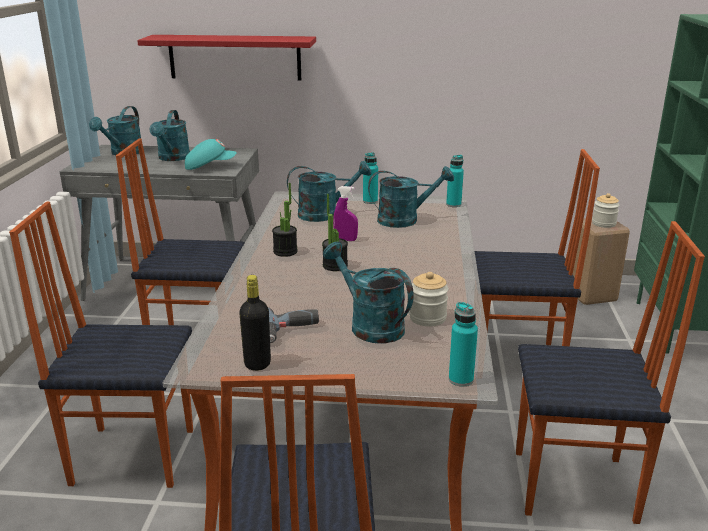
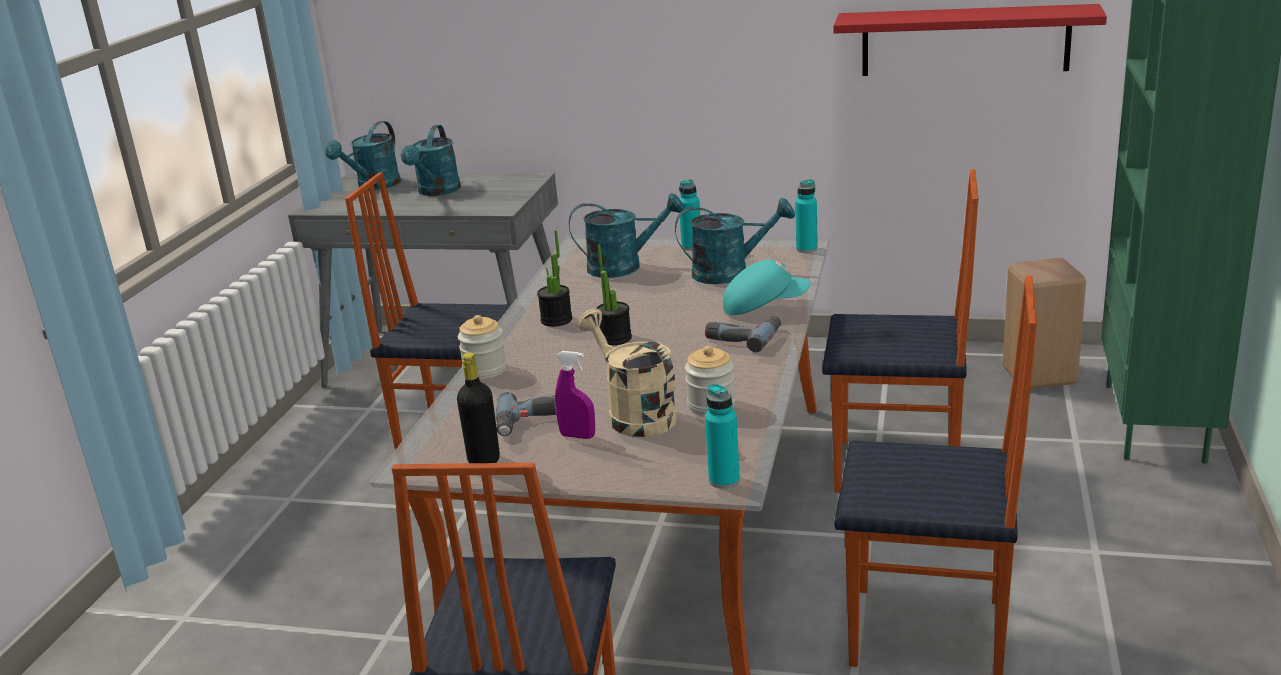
camera: 10 degrees right, 0 degrees up
(133, 455) = (364, 581): chair -> none
(210, 167) = (482, 203): turquoise cap -> turquoise cap (764, 306)
(234, 57) = (518, 48): red shelf -> red shelf (964, 41)
(345, 240) = (640, 302): purple spray bottle -> purple spray bottle (577, 436)
(369, 325) = (634, 414): turquoise watering can -> beige watering can
(432, 266) = (743, 337): none -> power drill
(603, 224) = (1048, 270): jar -> jar (485, 370)

